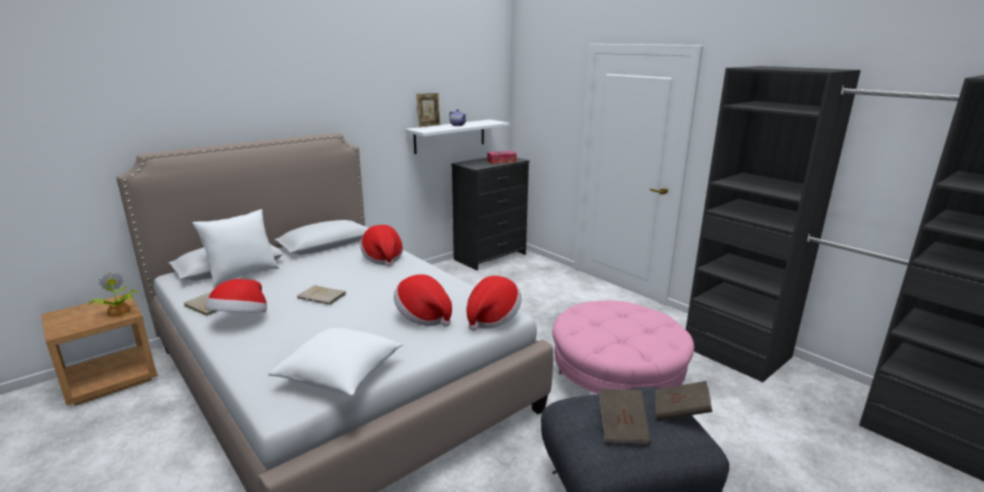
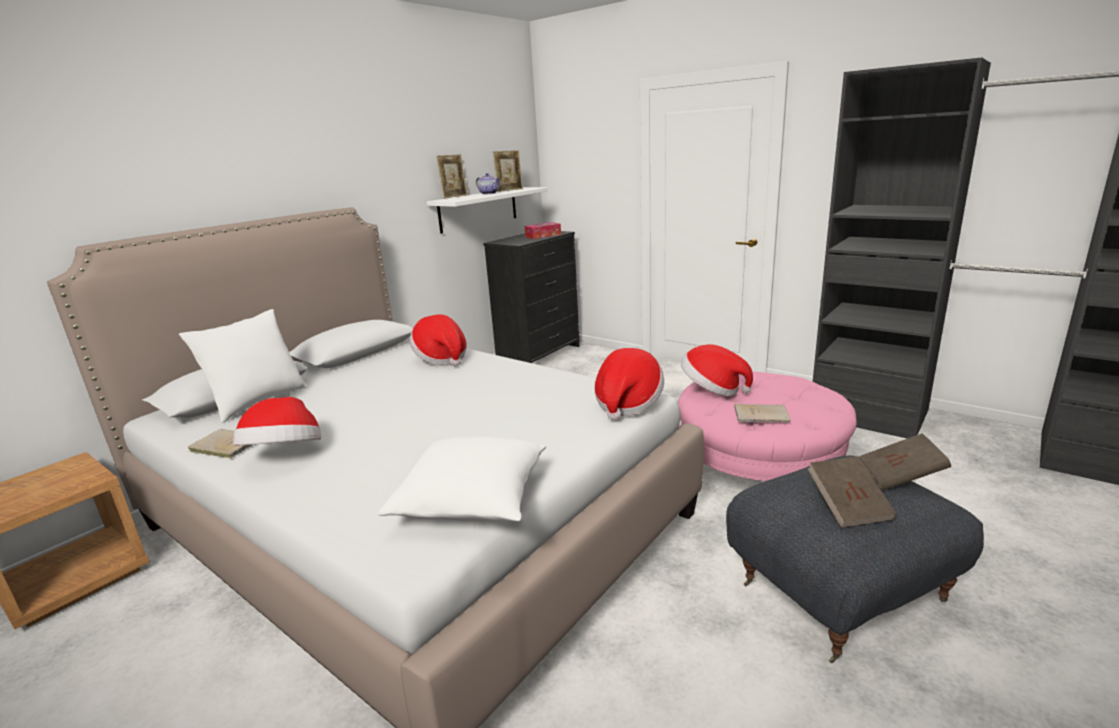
camera: 10 degrees left, 0 degrees up
(118, 312) = (78, 479): potted plant -> none
(323, 297) = (388, 411): beige book -> beige book (763, 415)
(423, 317) = (539, 414): hat -> hat (712, 389)
(477, 123) = (510, 190): none -> picture frame

